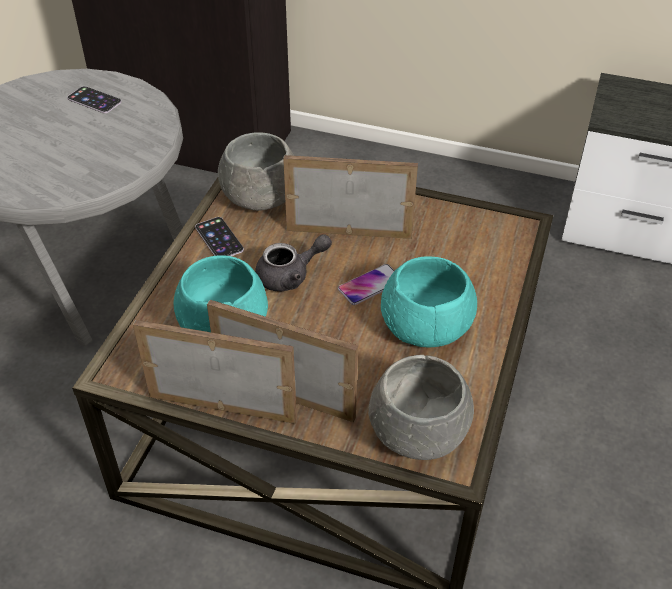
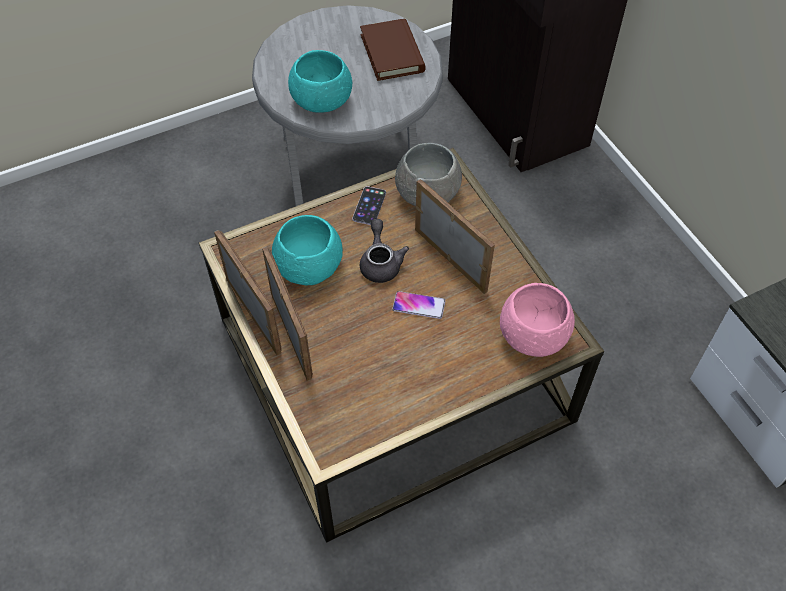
camera: 45 degrees right, 10 degrees up
(94, 100) = (392, 53): phone -> brown book
(290, 276) = (380, 262): grey teapot -> grey teapot turned 120 degrees counterclockwise
(419, 429) = (334, 415): grey bowl -> none
(425, 325) = (418, 357): turquoise bowl -> turquoise bowl (321, 99)
(489, 239) = (534, 333): none -> pink bowl

